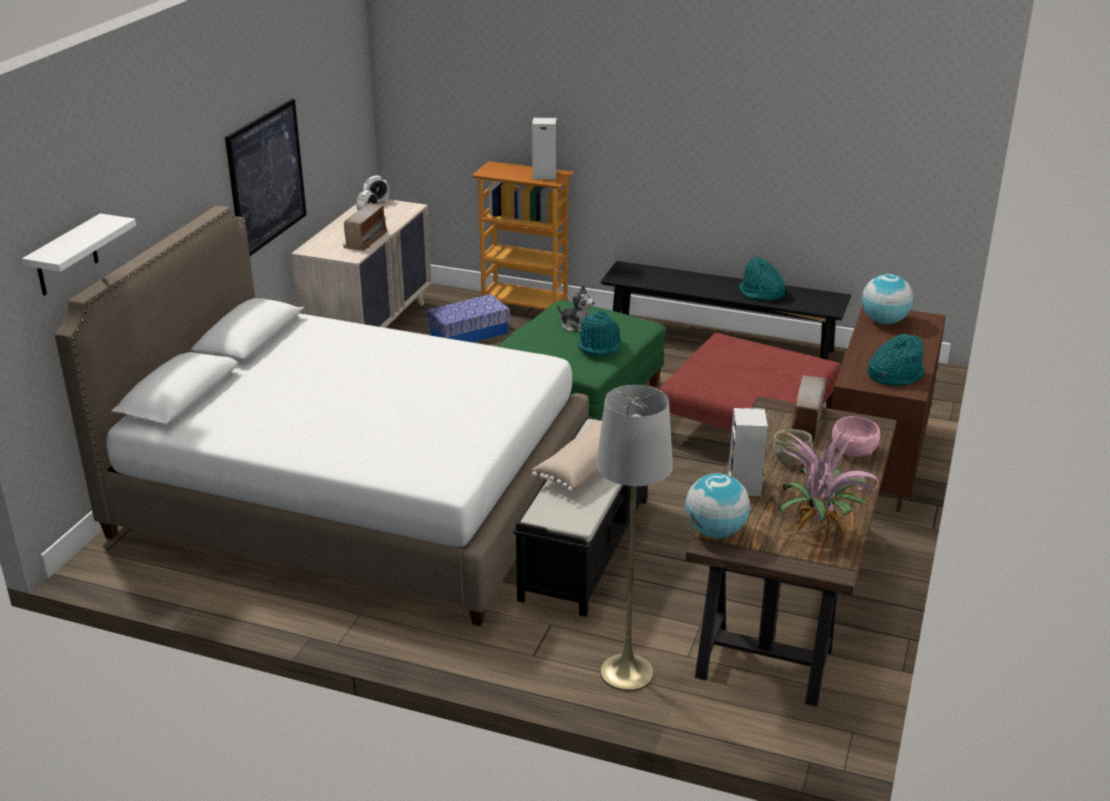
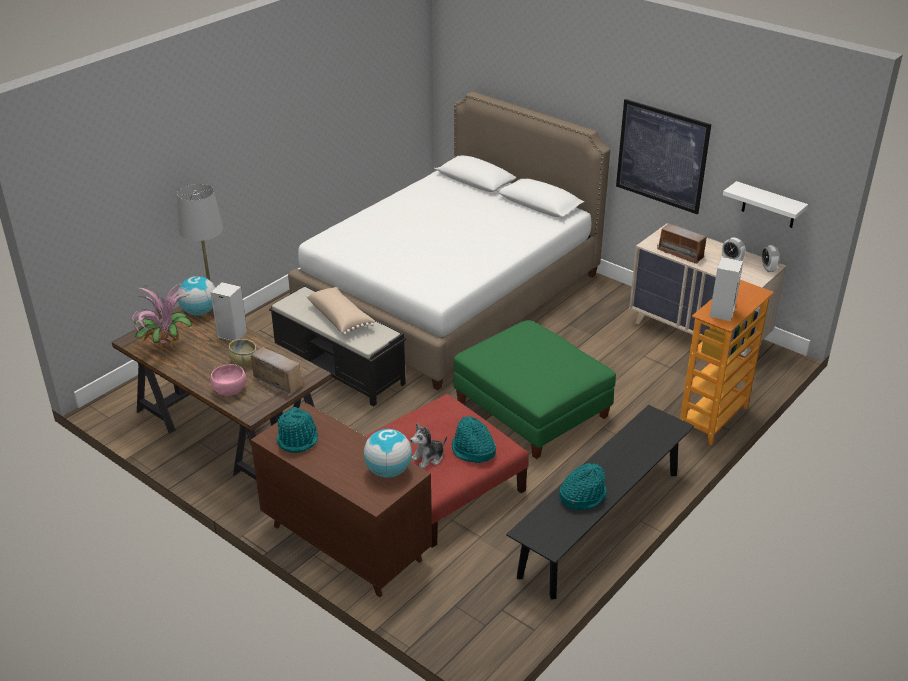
camera: 110 degrees right, 5 degrees up
(66, 256) = (482, 71): white shelf -> white shelf (769, 205)
(469, 333) = (670, 379): storage box -> none
(577, 326) = (546, 361): plush toy -> plush toy (428, 458)
(600, 346) = (506, 364): turquoise hat -> turquoise hat (473, 451)

